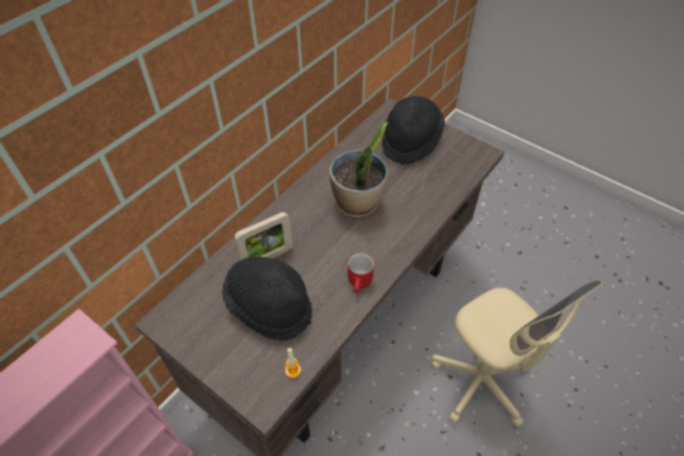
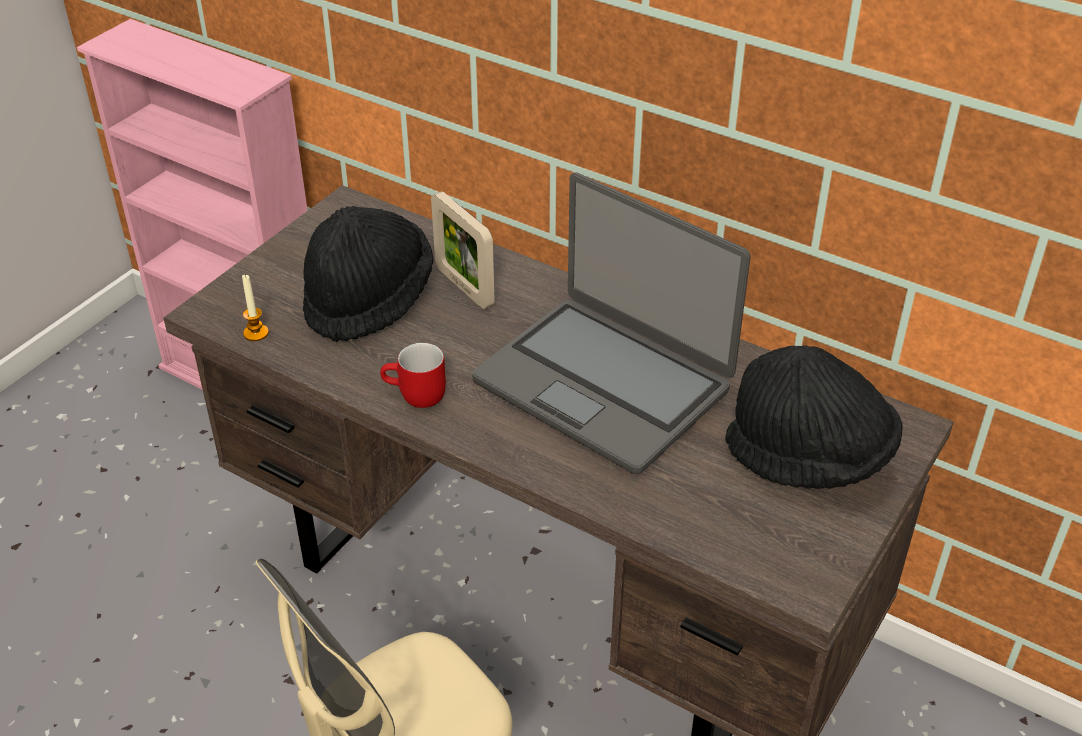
camera: 85 degrees right, 10 degrees down
(357, 203) = (604, 383): potted plant -> laptop

